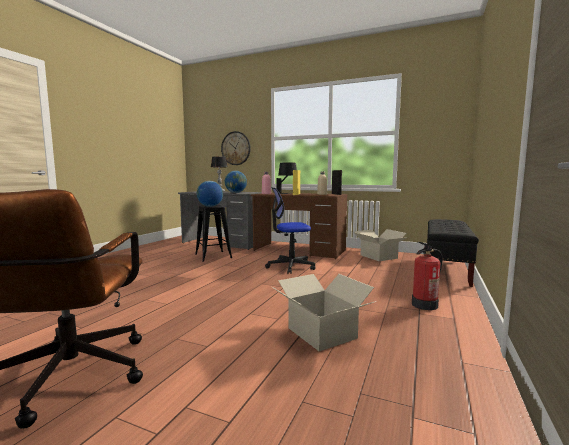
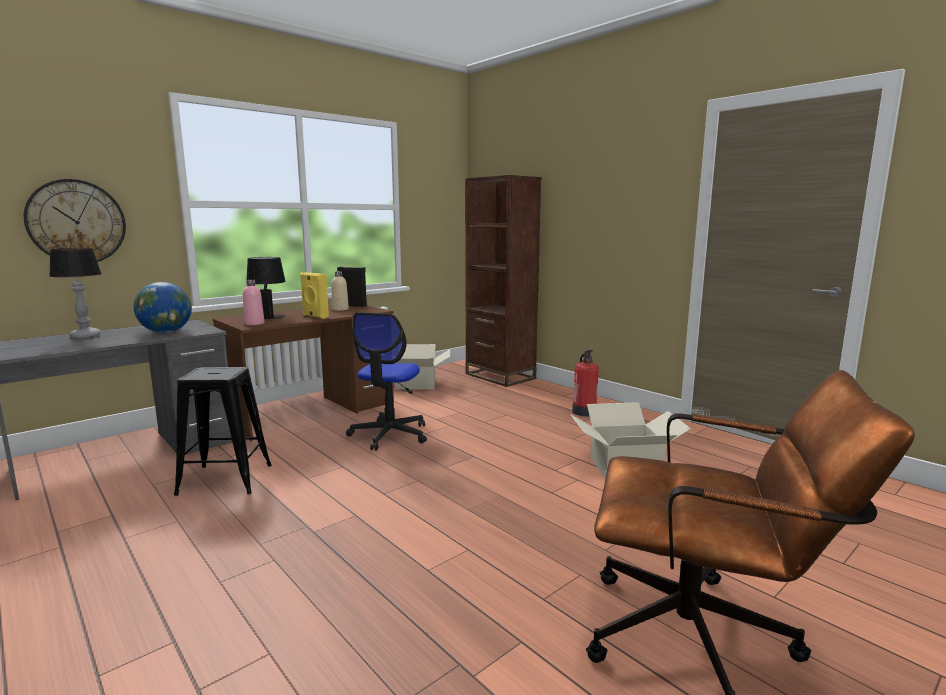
camera: 65 degrees left, 5 degrees up
(210, 206) = (222, 374): globe -> none
(446, 270) = (500, 376): black bench -> brown bookcase

